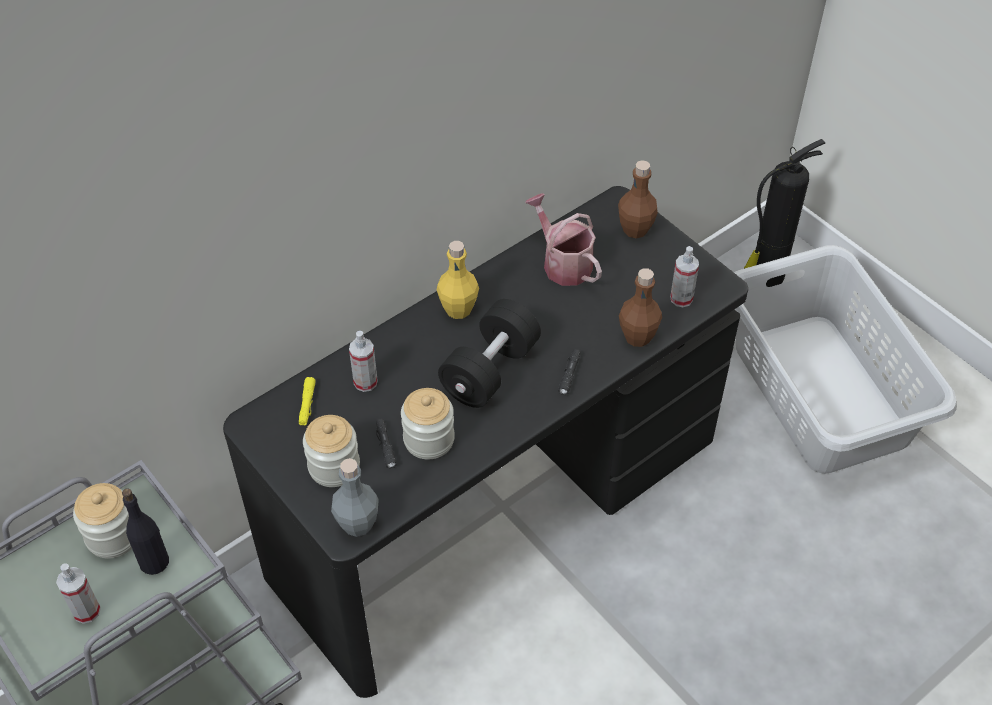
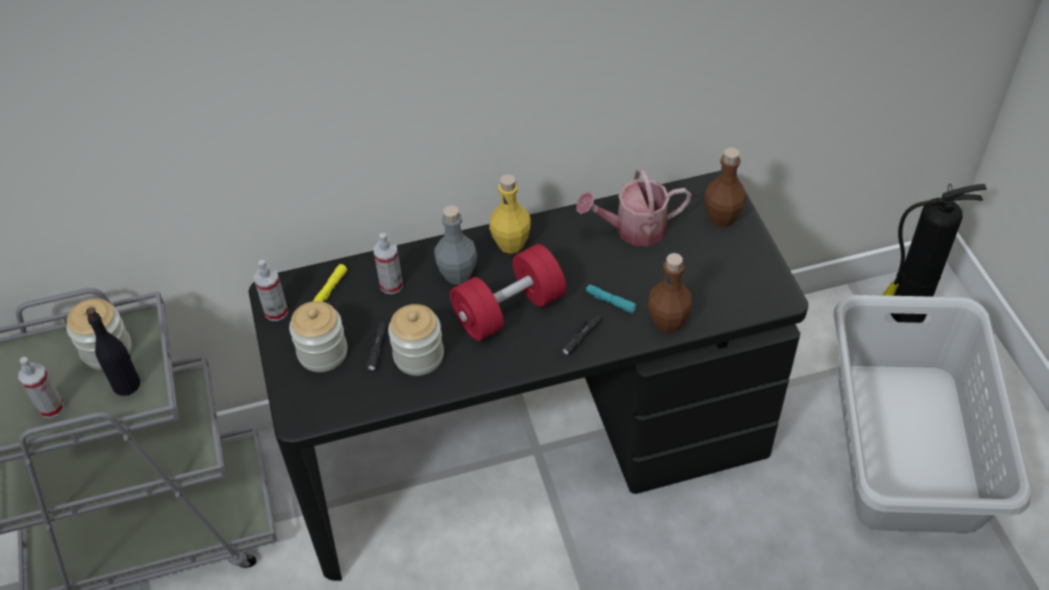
camera: 25 degrees right, 0 degrees up
(357, 524) = (314, 412): grey bottle -> grey bottle (457, 275)
(490, 370) = (509, 310): black dumbbell -> red dumbbell
(563, 263) = (633, 229): watering can -> watering can turned 90 degrees counterclockwise
(577, 334) = (610, 302): none -> turquoise flashlight
(681, 298) = (732, 298): spray bottle -> spray bottle (276, 312)

